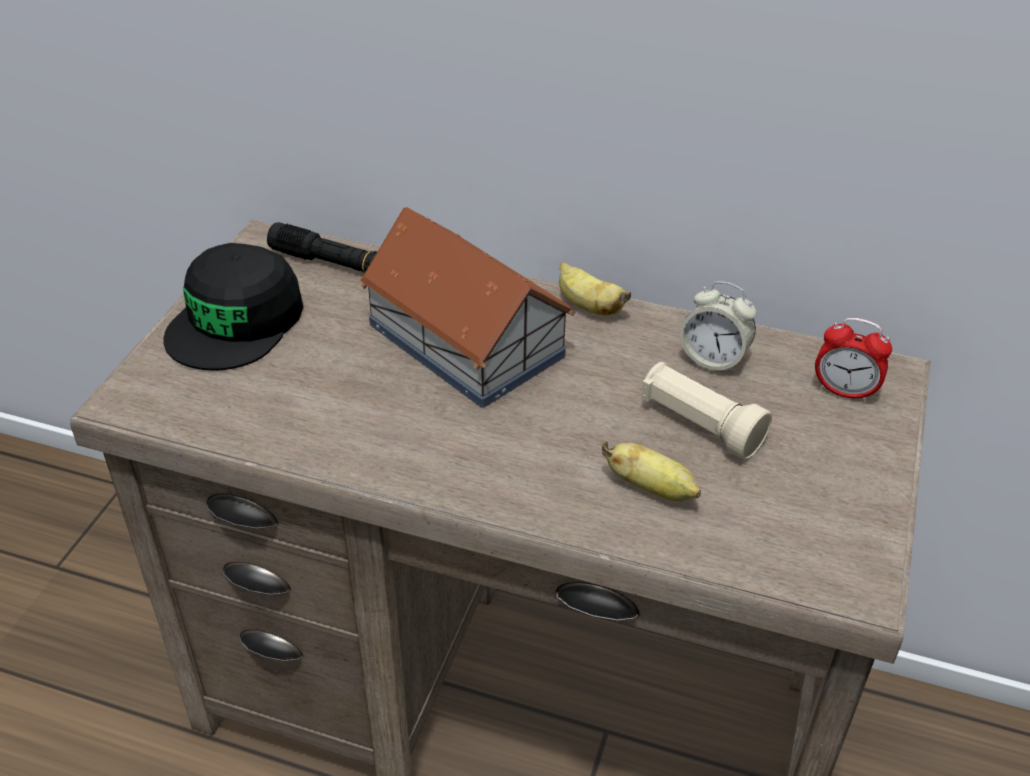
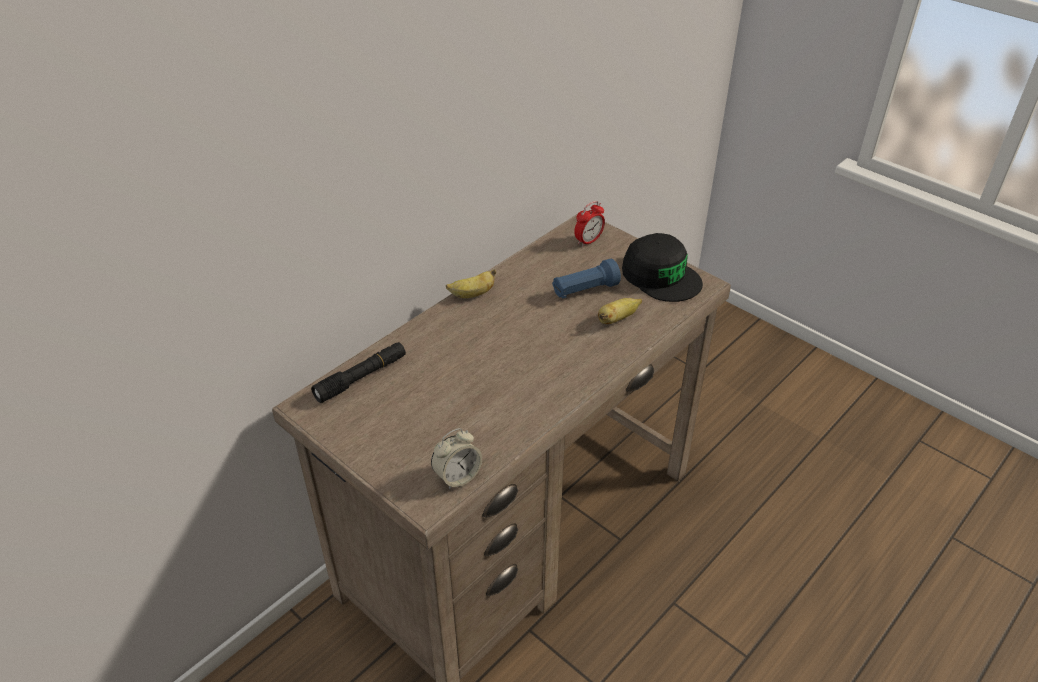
camera: 65 degrees left, 0 degrees up
(236, 321) = (383, 436): black cap -> black cap (661, 276)
(465, 338) = (468, 346): toy house -> none
(699, 425) = (584, 290): beige flashlight -> blue flashlight
(713, 359) = (542, 269): alarm clock -> alarm clock (457, 476)

